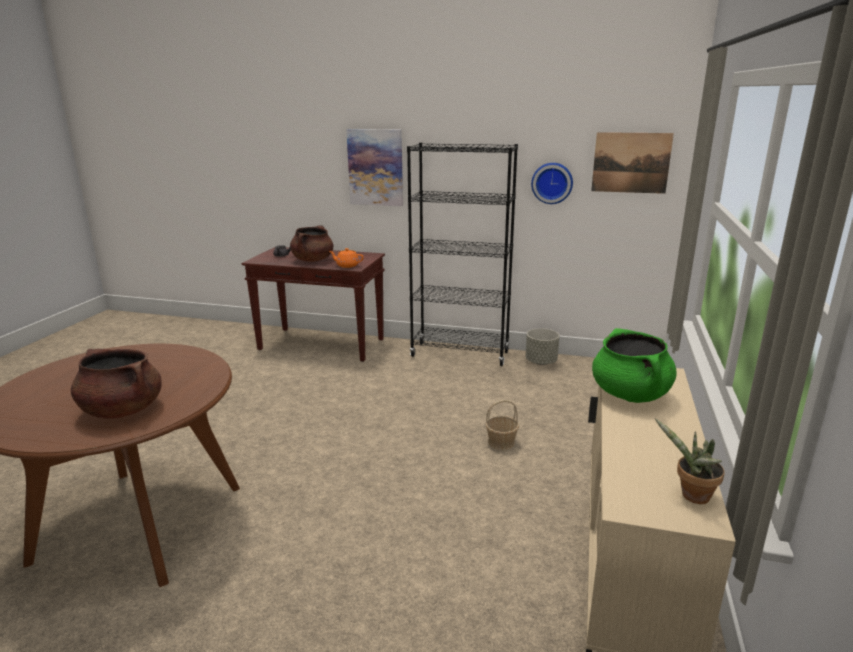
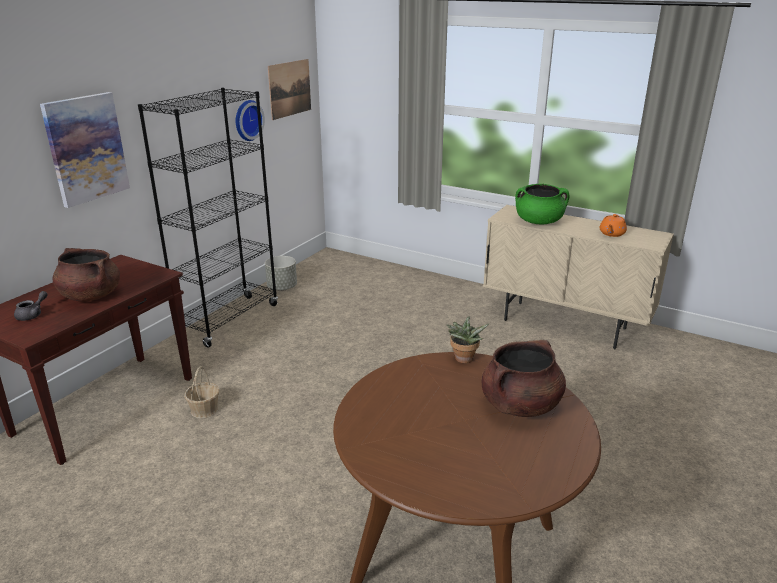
camera: 75 degrees left, 5 degrees up
(347, 265) = (148, 277): orange teapot -> orange teapot (611, 234)
(501, 443) = (404, 332): basket -> basket (204, 410)
(691, 496) = (642, 232): potted plant -> potted plant (463, 360)

